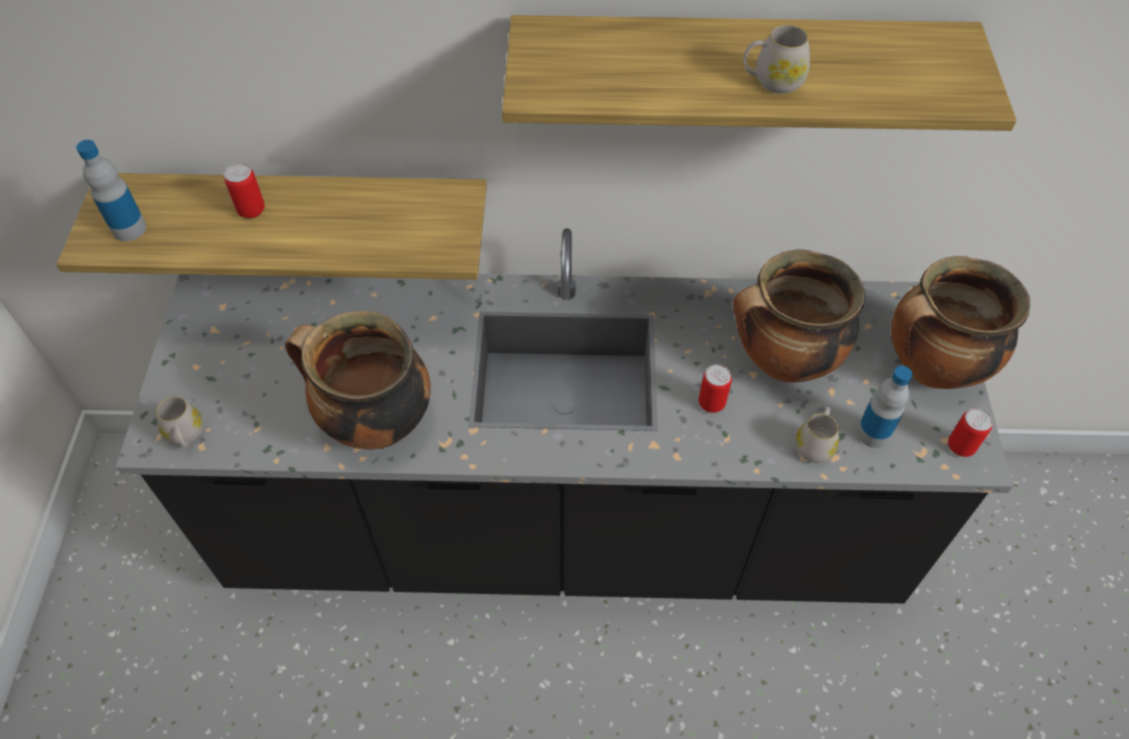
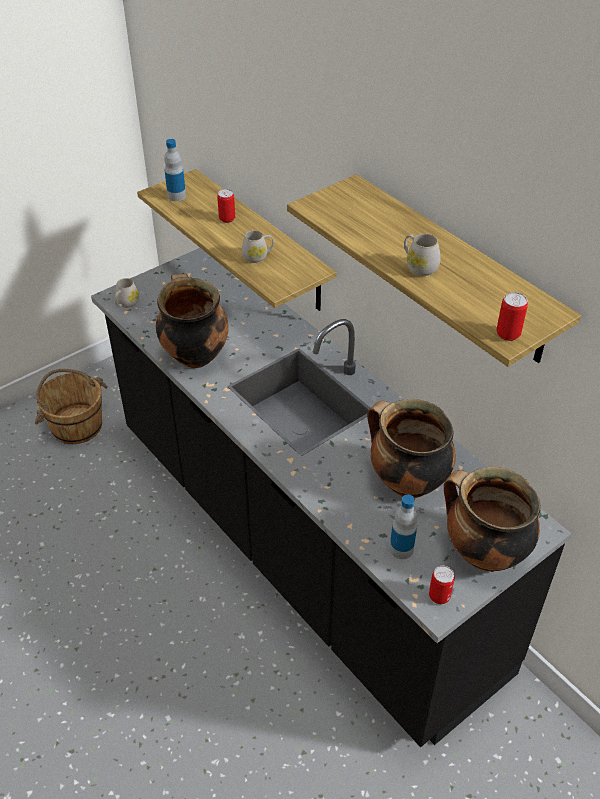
camera: 50 degrees right, 10 degrees down
(138, 649) = (76, 425): none -> brown bucket
(711, 403) = (343, 467): can -> can (508, 334)
(815, 444) = (364, 526): white mug -> white mug (258, 256)

